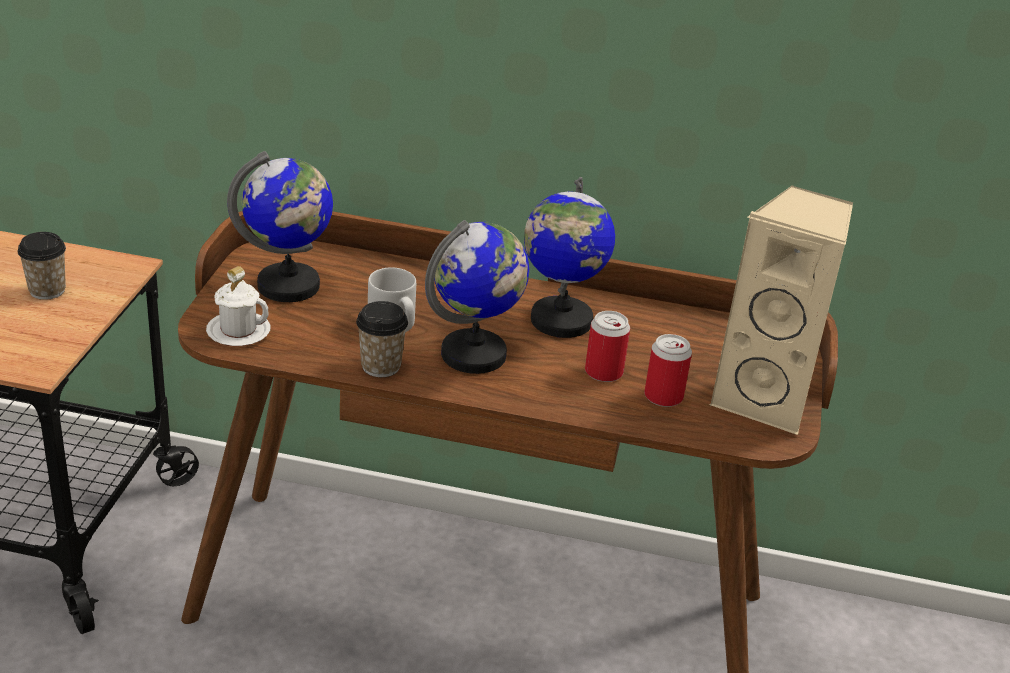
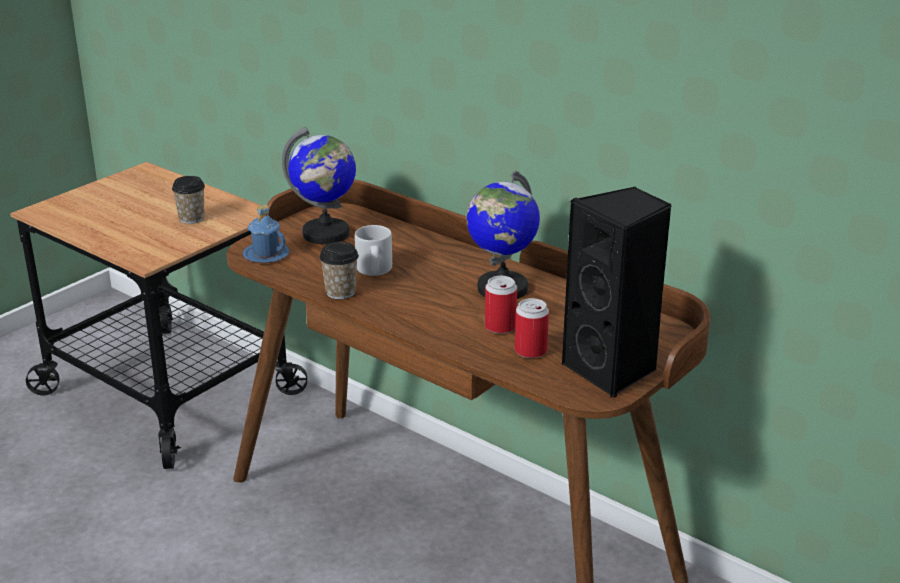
camera: 30 degrees right, 5 degrees down
(238, 331) = (266, 255): white mug -> blue mug
(474, 355) = (414, 298): globe -> none
(766, 401) = (612, 371): beige speaker -> black speaker

